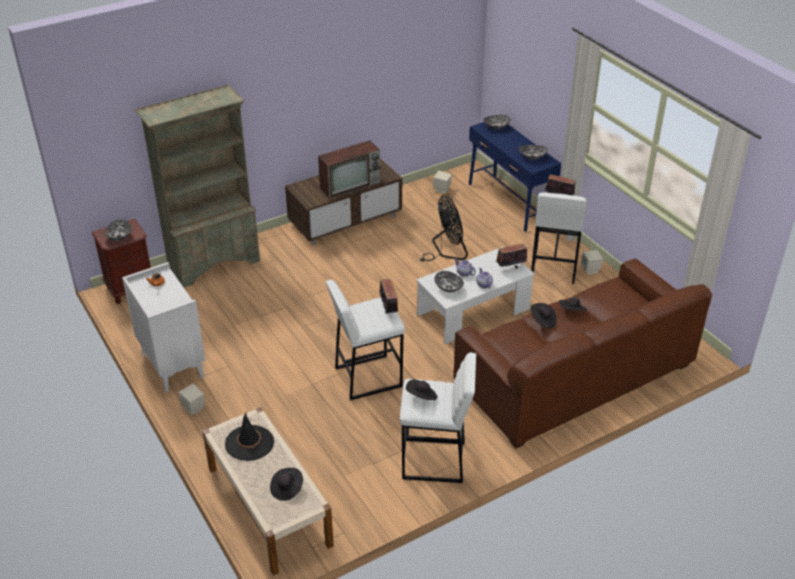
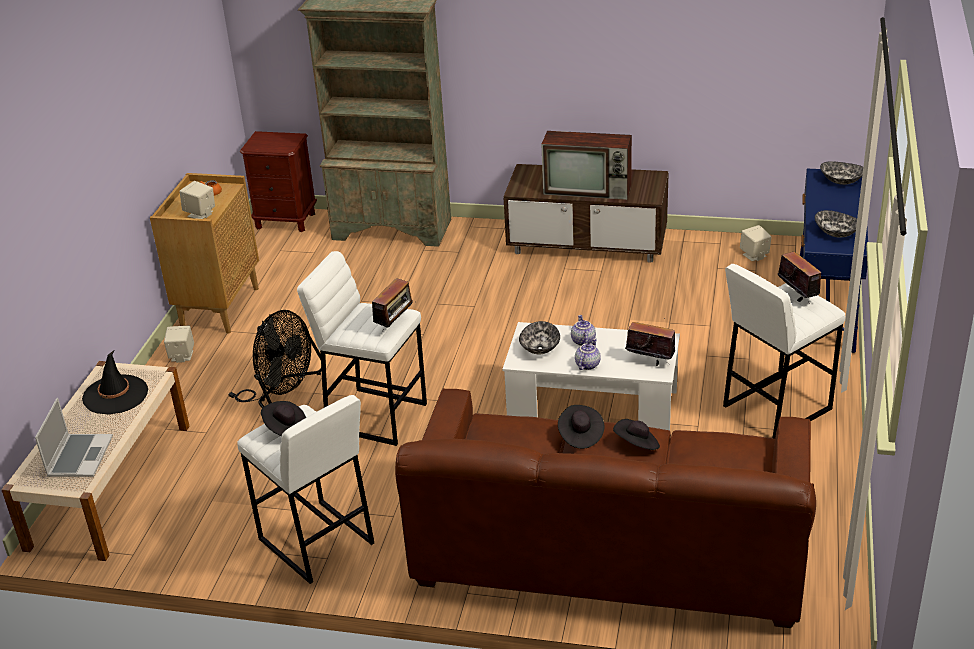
camera: 45 degrees right, 5 degrees down
(119, 237) = (267, 145): bowl -> none
(172, 365) = (220, 308): white cabinet -> brown cabinet
(287, 489) = (79, 456): black hat -> laptop
(444, 248) = (661, 322): black fan -> black fan (280, 395)
(590, 270) = (824, 436): beige speaker -> beige speaker (200, 214)

